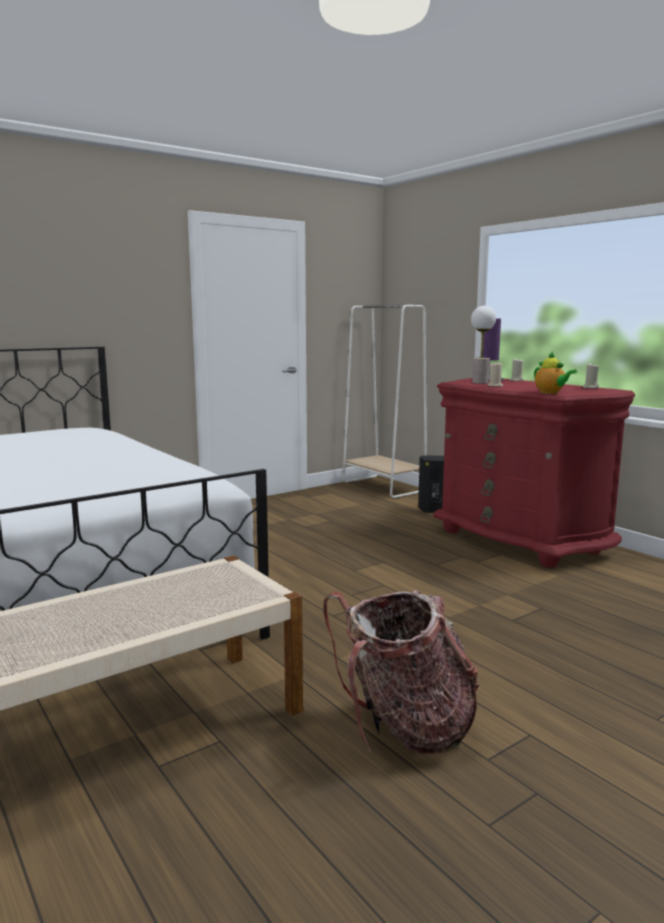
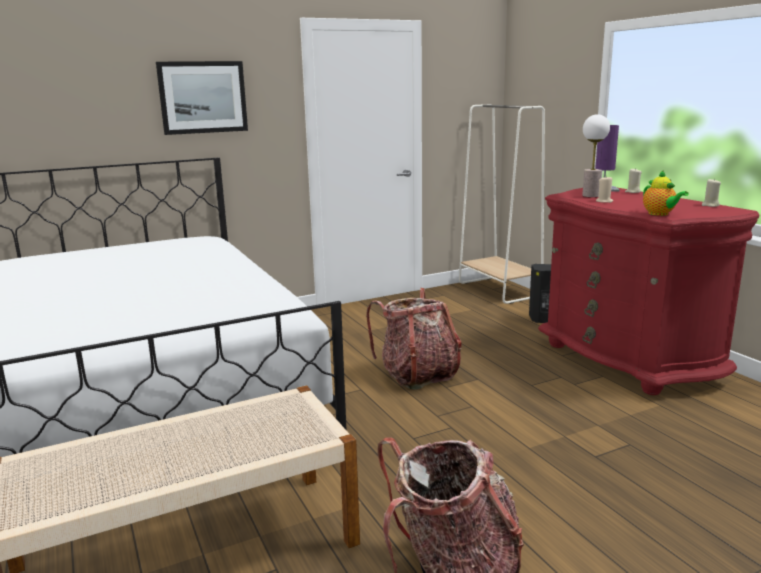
camera: 10 degrees right, 5 degrees up
(88, 284) = (203, 97): none -> picture
(322, 561) = (418, 375): none -> backpack

